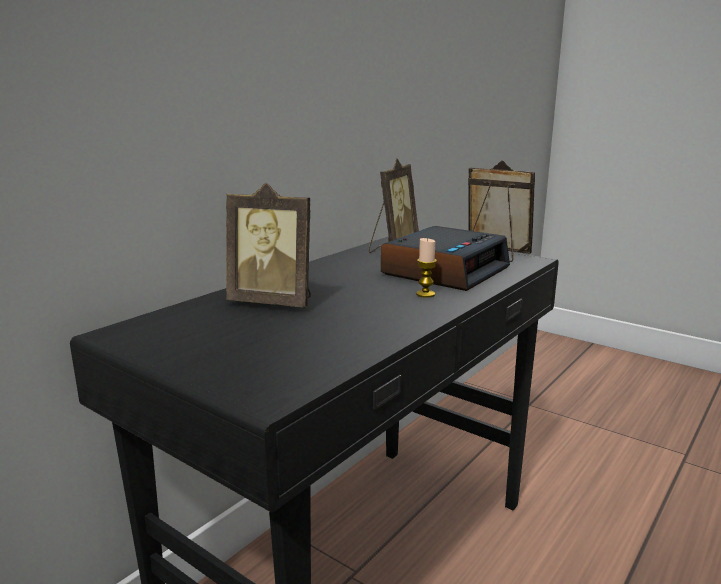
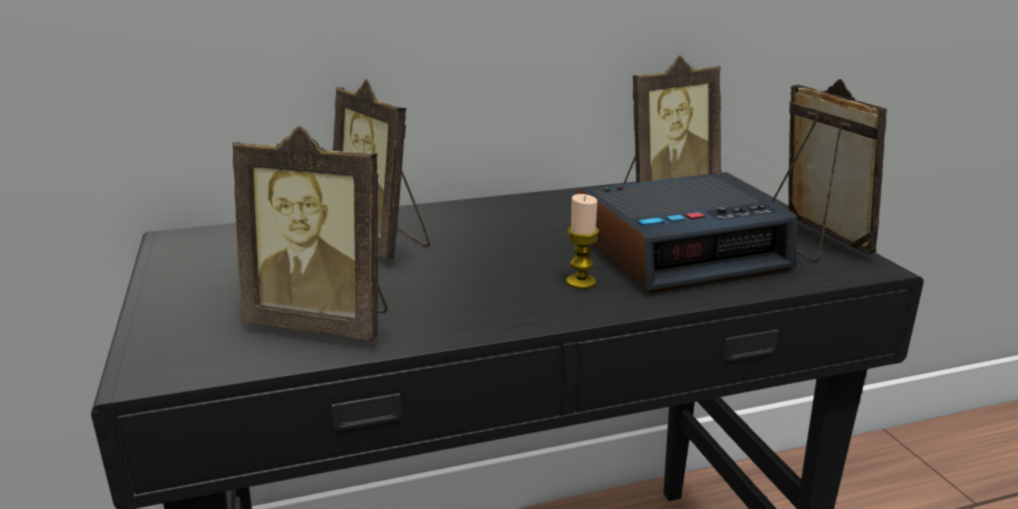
camera: 35 degrees right, 5 degrees up
(326, 347) = (324, 323): none -> picture frame

